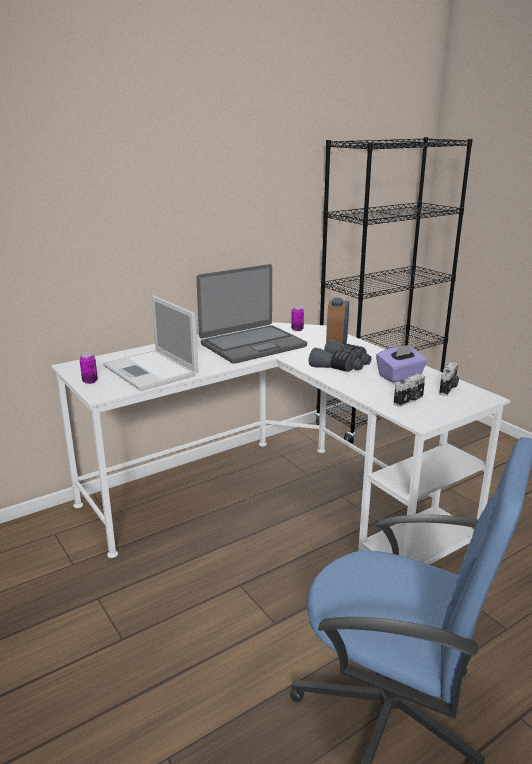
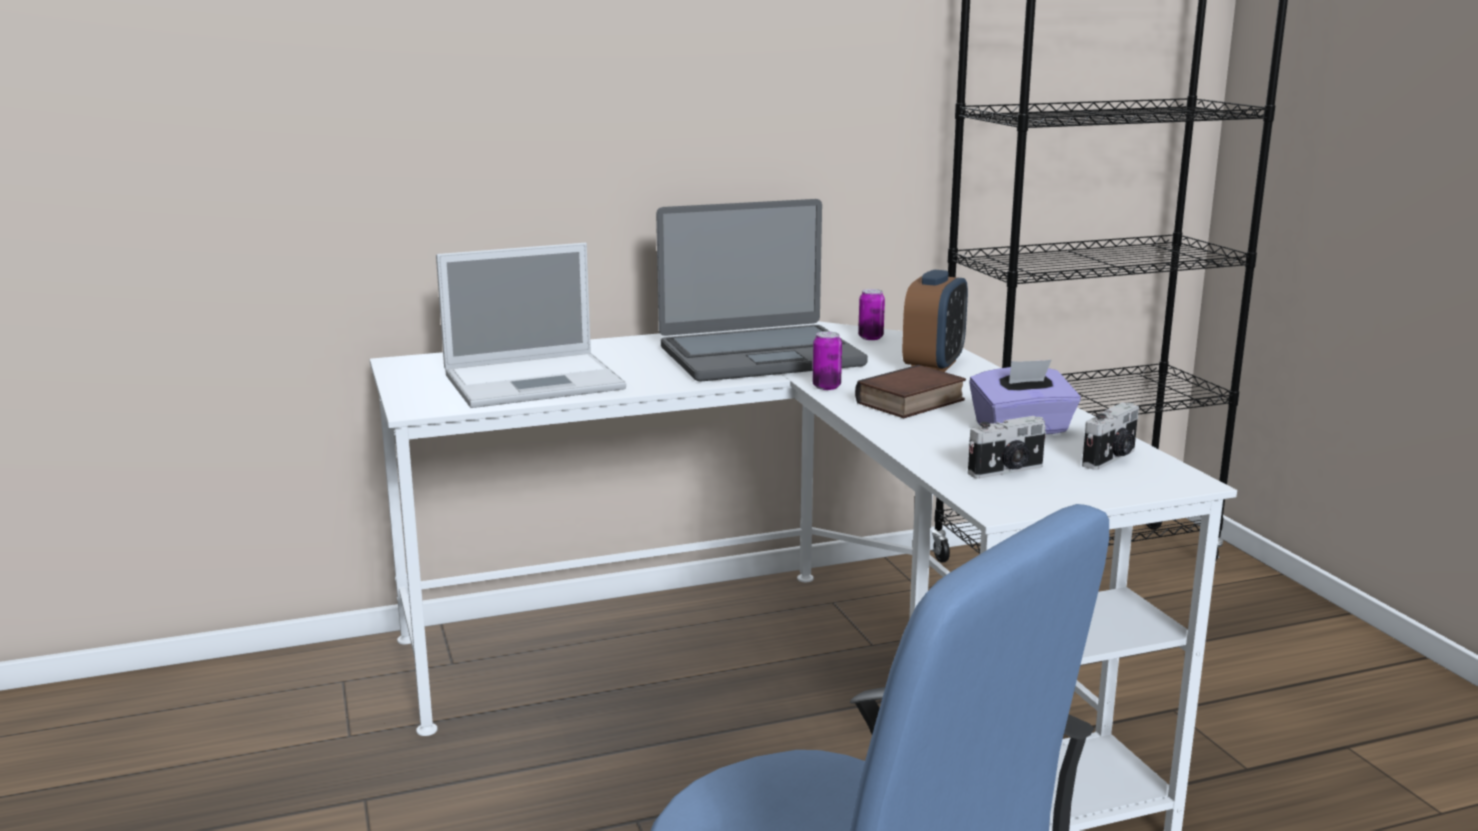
camera: 15 degrees right, 5 degrees down
(90, 381) = (416, 387): can -> can (826, 387)
(151, 371) = (537, 381): laptop -> laptop turned 90 degrees counterclockwise
(341, 366) = (911, 402): grey binoculars -> book

